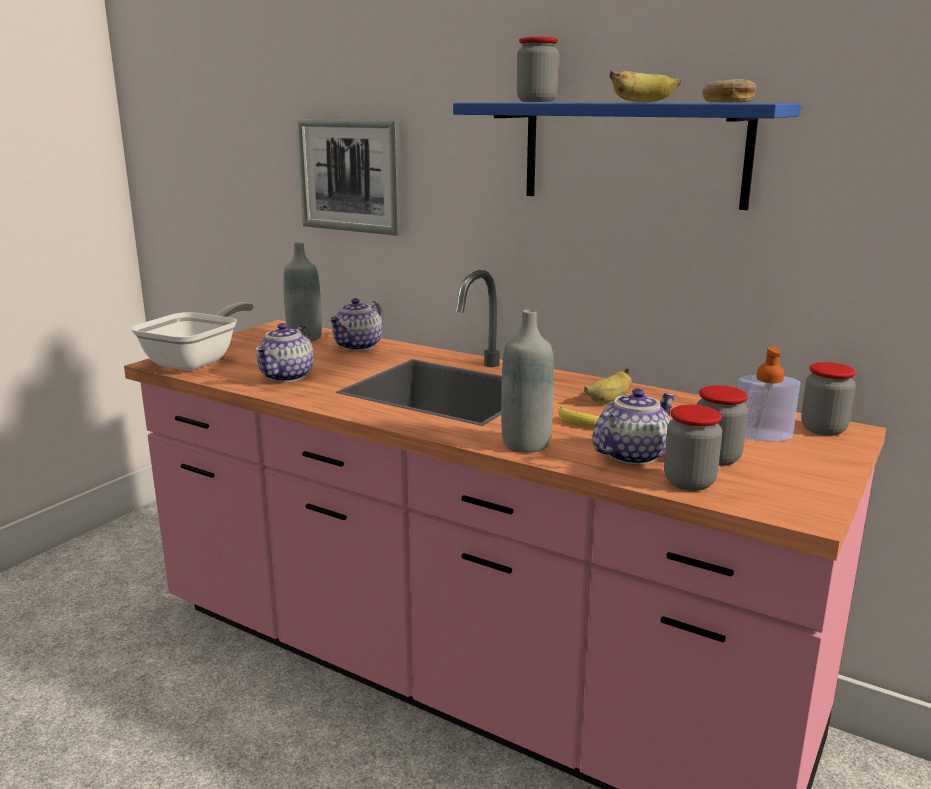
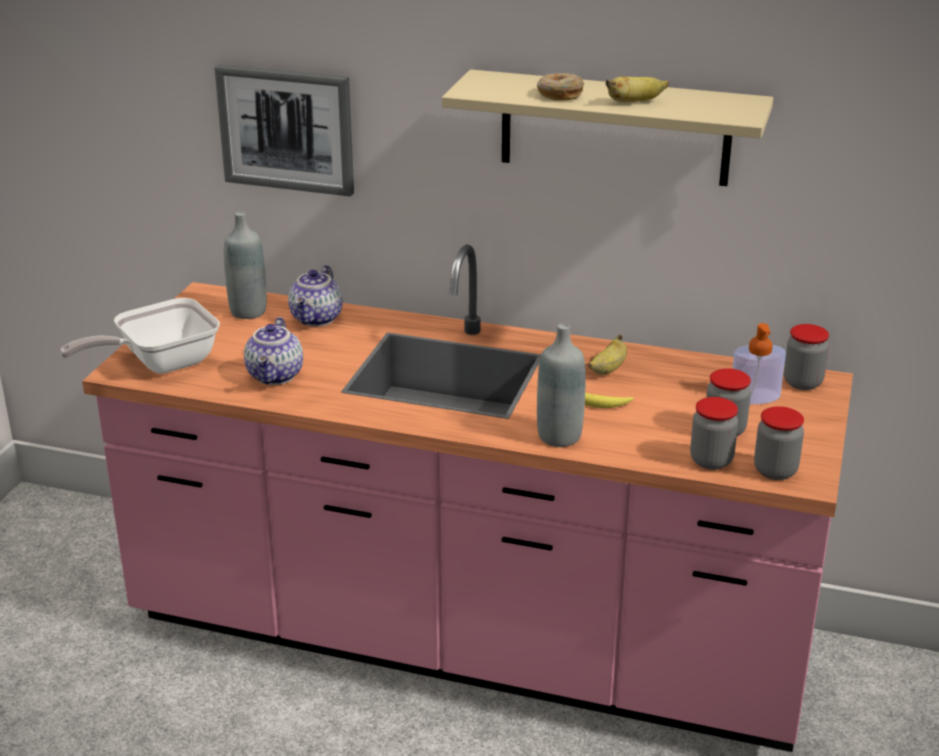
camera: 15 degrees left, 10 degrees up
(198, 361) = (159, 364): frying pan -> frying pan turned 135 degrees counterclockwise
(536, 101) = (518, 81): jar -> jar (775, 471)
(631, 455) = (654, 436): teapot -> none
(633, 153) = (615, 128): blue shelf -> beige shelf
(727, 102) = (711, 103): donut -> donut (559, 94)

